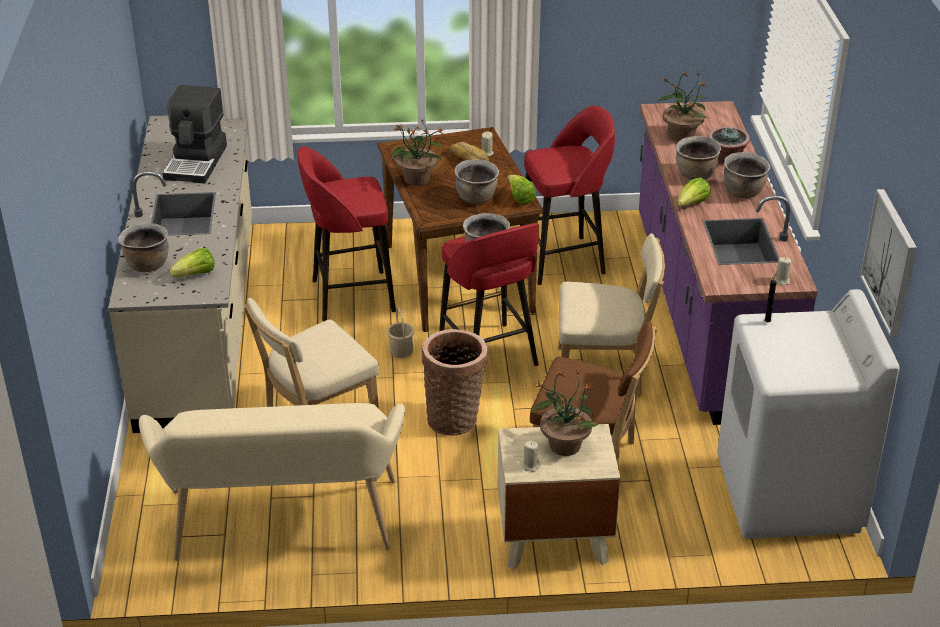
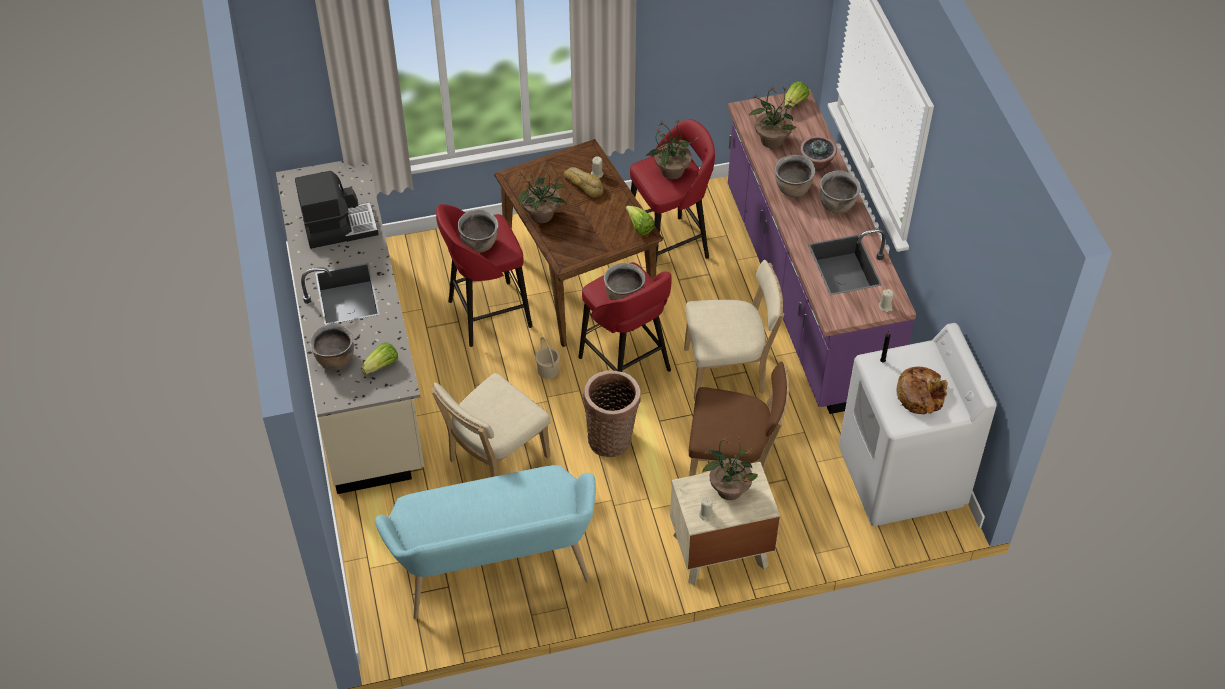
camera: 10 degrees left, 15 degrees up
(197, 162) = (339, 227): coffee machine -> coffee machine turned 105 degrees counterclockwise
(283, 528) = (495, 572): beige bench -> turquoise bench
(476, 198) = (601, 232): brown cooking pot -> brown cooking pot (479, 244)
(567, 158) = (671, 171): none -> potted plant
(691, 204) = (795, 226): lettuce -> lettuce (794, 103)
(807, 357) = (920, 395): none -> bread
(891, 262) = (984, 316): picture -> none

